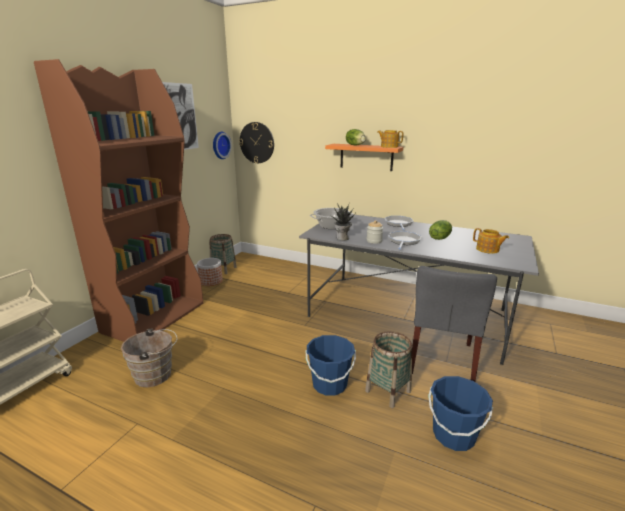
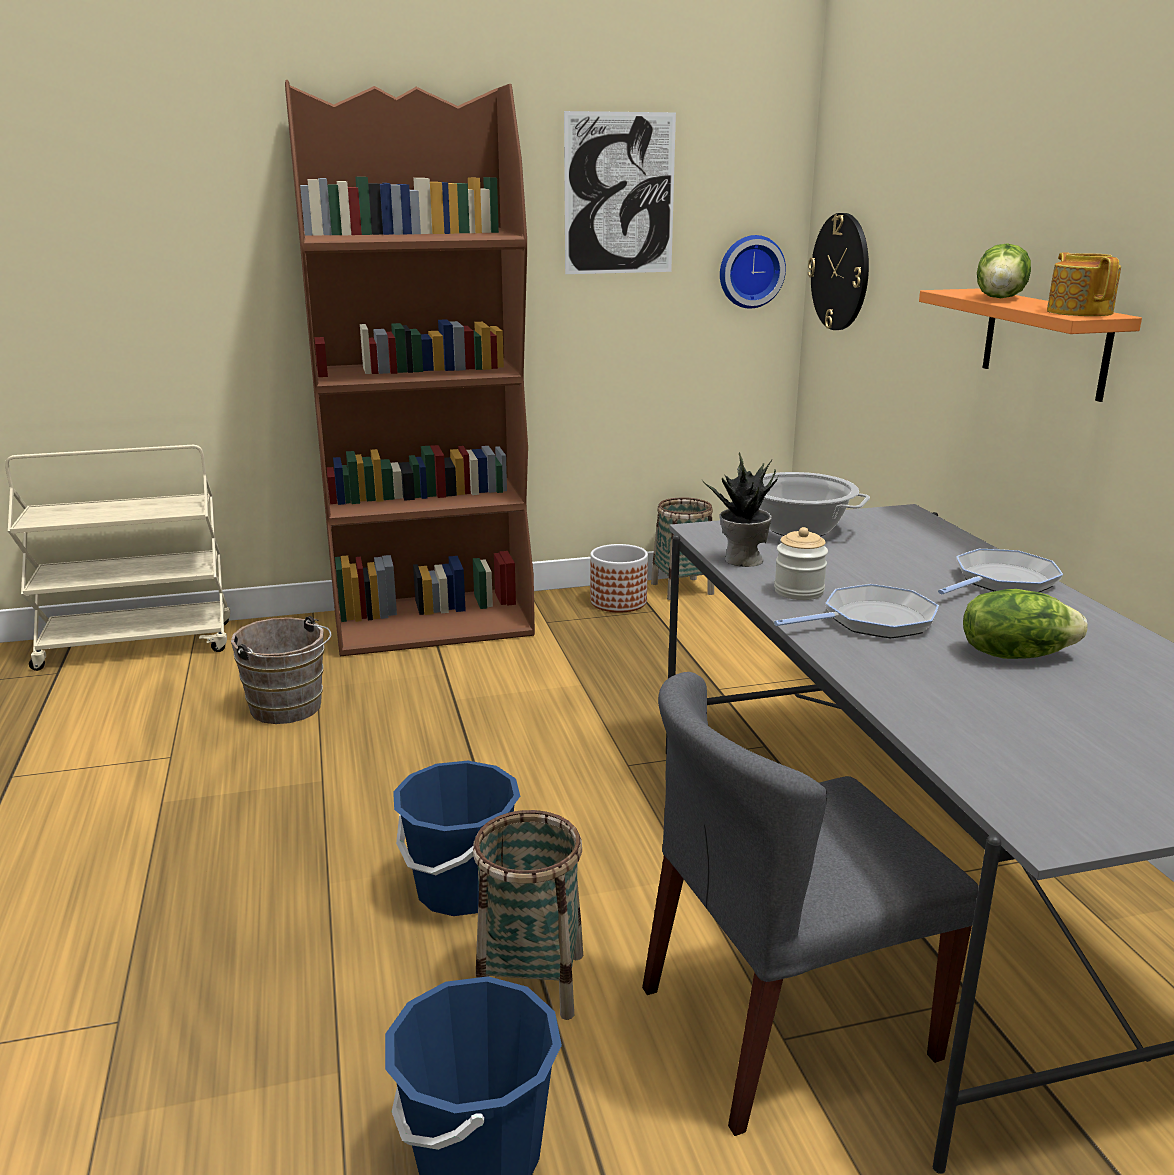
camera: 50 degrees right, 0 degrees up
(488, 250) = (1076, 743): teapot -> none

